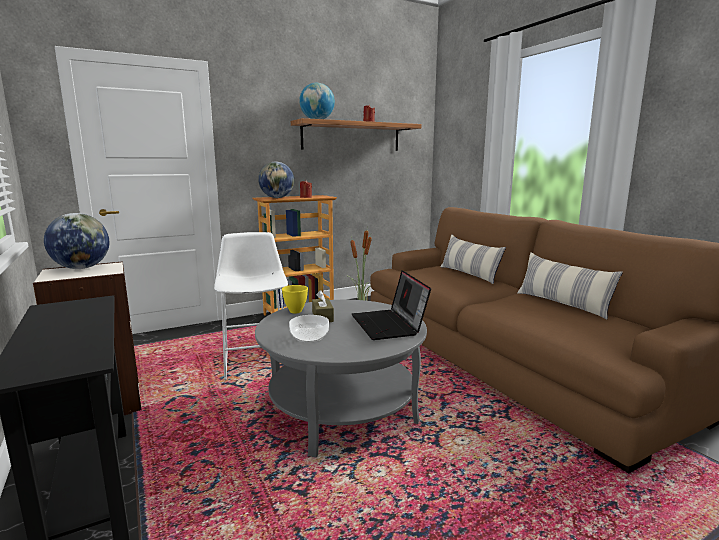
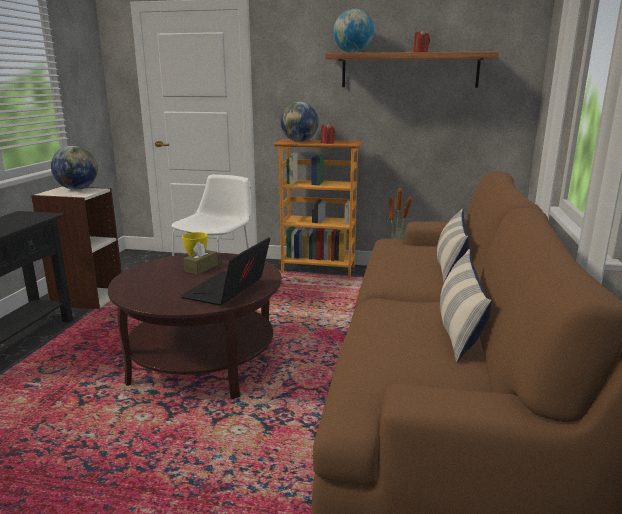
camera: 40 degrees right, 5 degrees up
(309, 337) = (152, 281): bowl -> none
(342, 410) = (203, 362): grey coffee table -> brown coffee table

